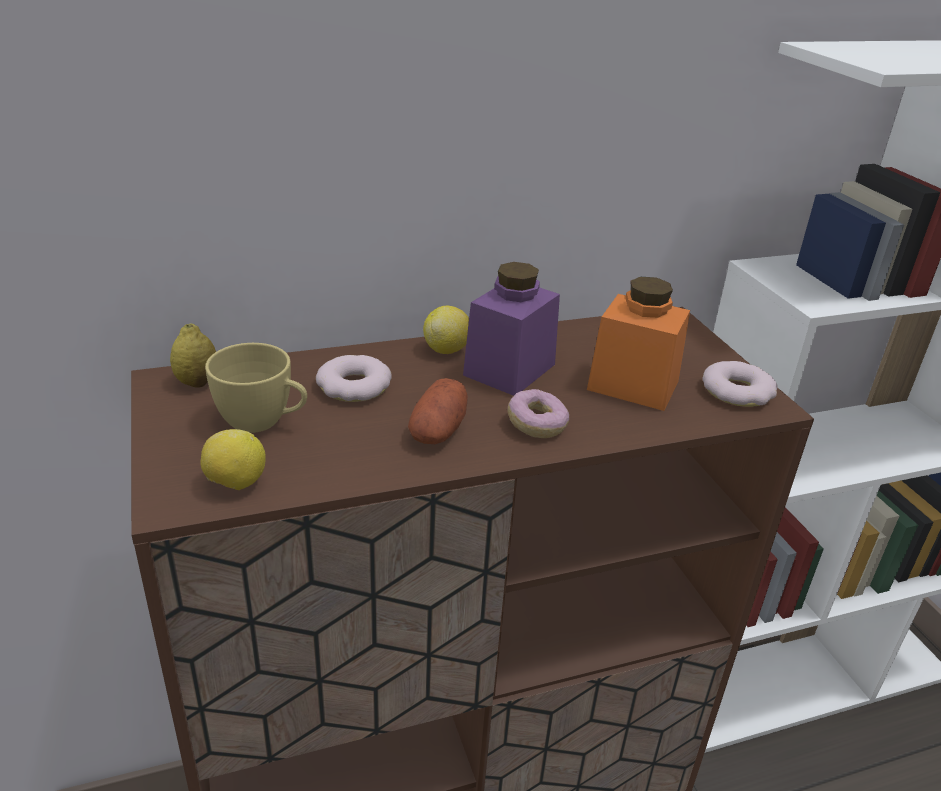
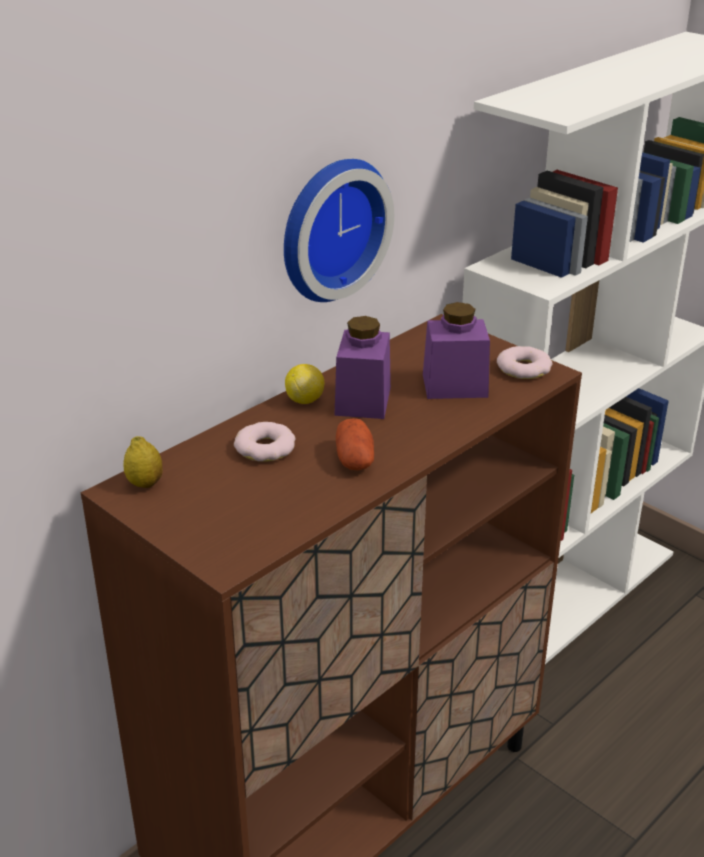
camera: 25 degrees left, 0 degrees up
(235, 483) = (255, 539): lemon -> none
(263, 422) = (228, 495): yellow cup -> none
(531, 153) = (329, 228): none -> wall clock
(536, 425) = (416, 434): donut -> none
(633, 385) = (455, 385): orange jar -> purple jar

